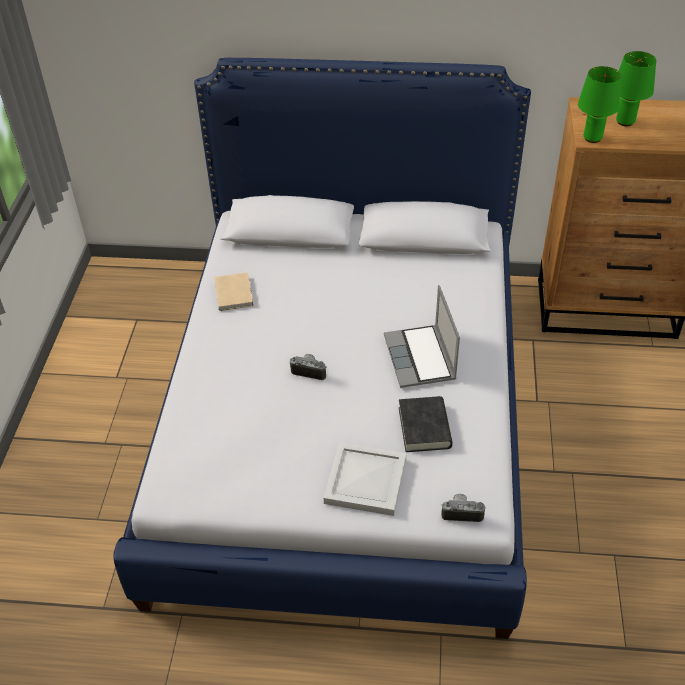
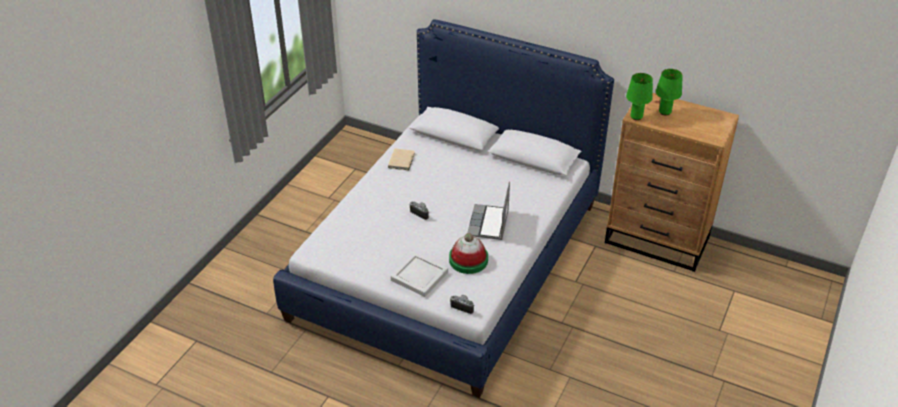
camera: 20 degrees right, 5 degrees down
(424, 428) = (468, 260): black book -> hat

